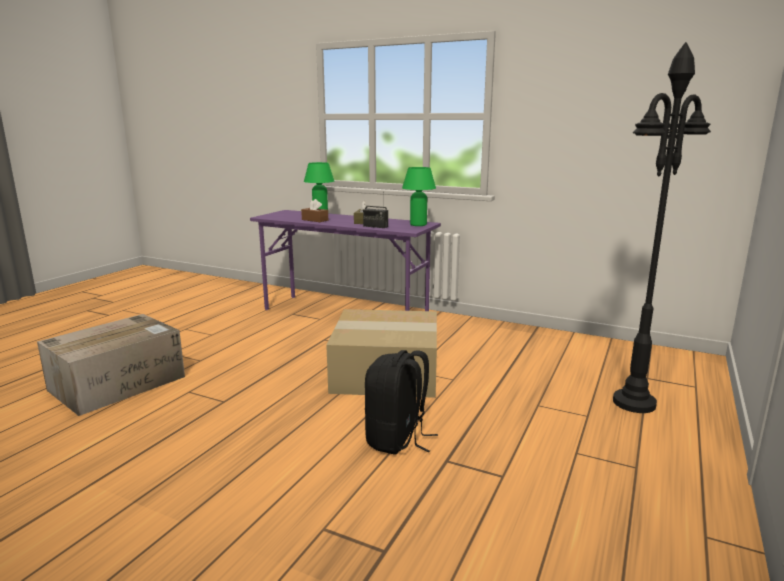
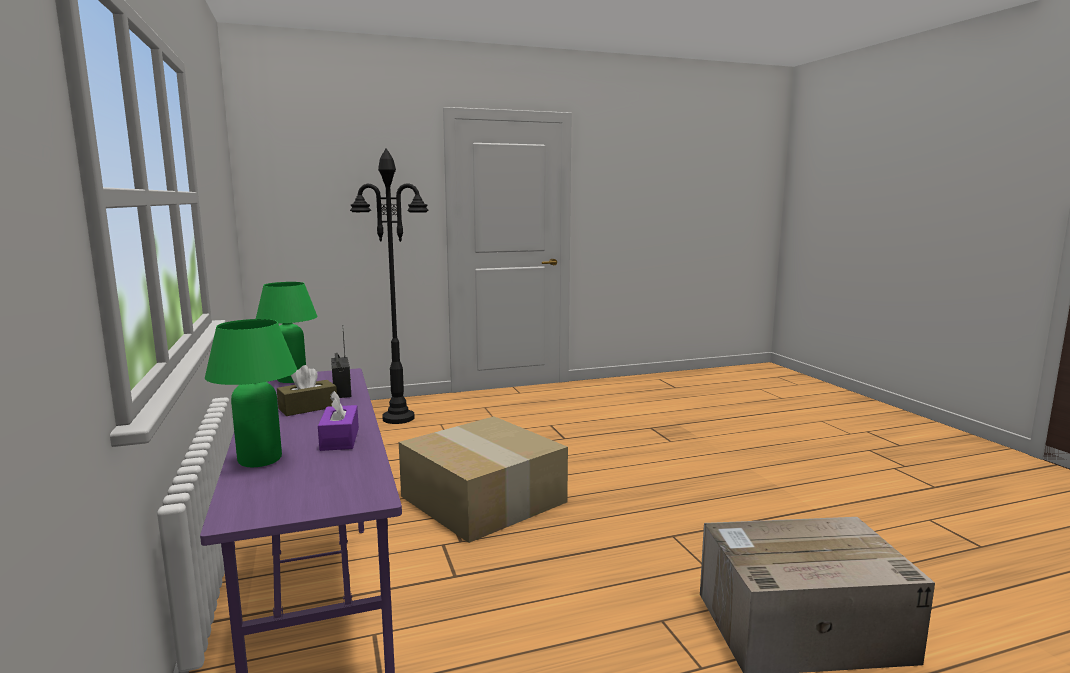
camera: 135 degrees left, 5 degrees down
(315, 220) = (340, 439): brown tissue box -> purple tissue box
(397, 439) = (572, 455): black backpack -> none

